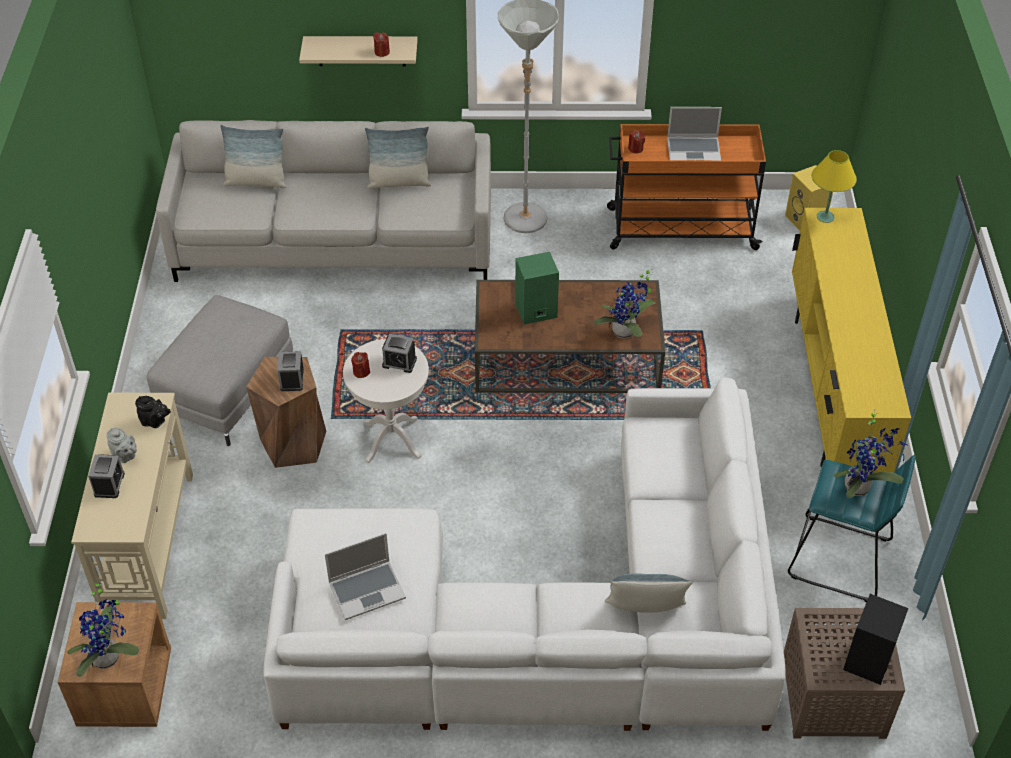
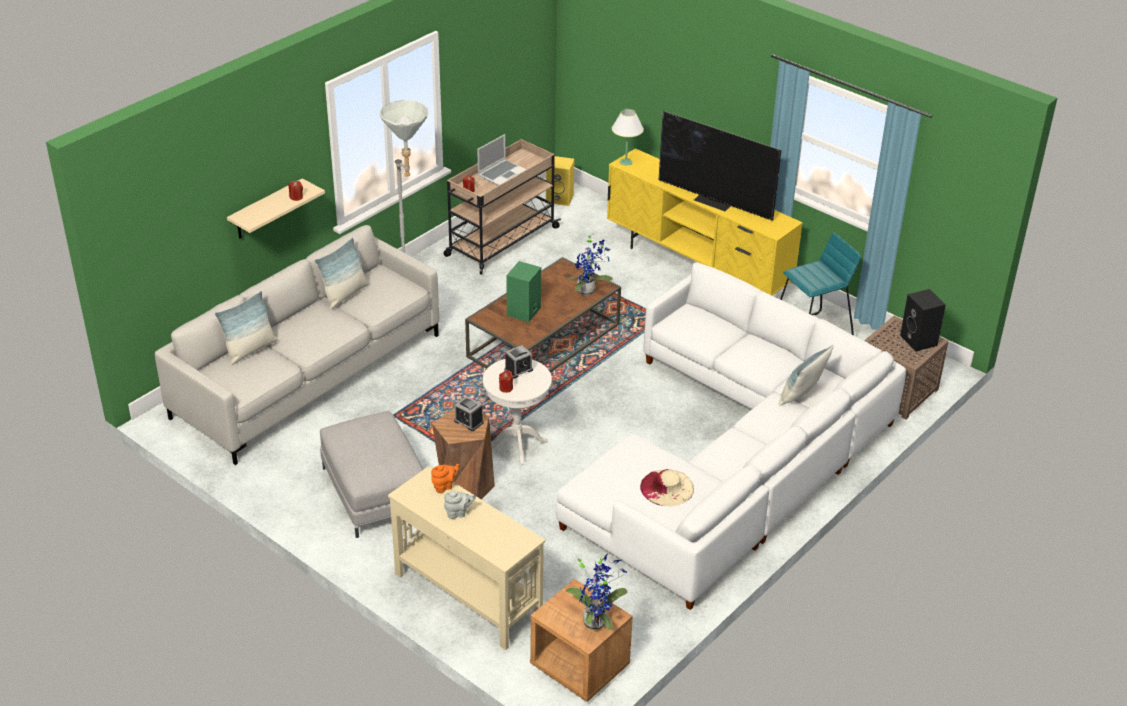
camera: 50 degrees left, 10 degrees down
(109, 484) = (475, 531): alarm clock -> none
(155, 422) = (444, 486): black teapot -> orange teapot
(367, 590) = (667, 487): laptop -> beige hat
(679, 228) = (501, 242): orange cart -> beige cart
(825, 217) = (626, 162): yellow table lamp -> white table lamp
(849, 324) = (714, 201): none -> television
(860, 487) = (817, 271): potted plant -> none

